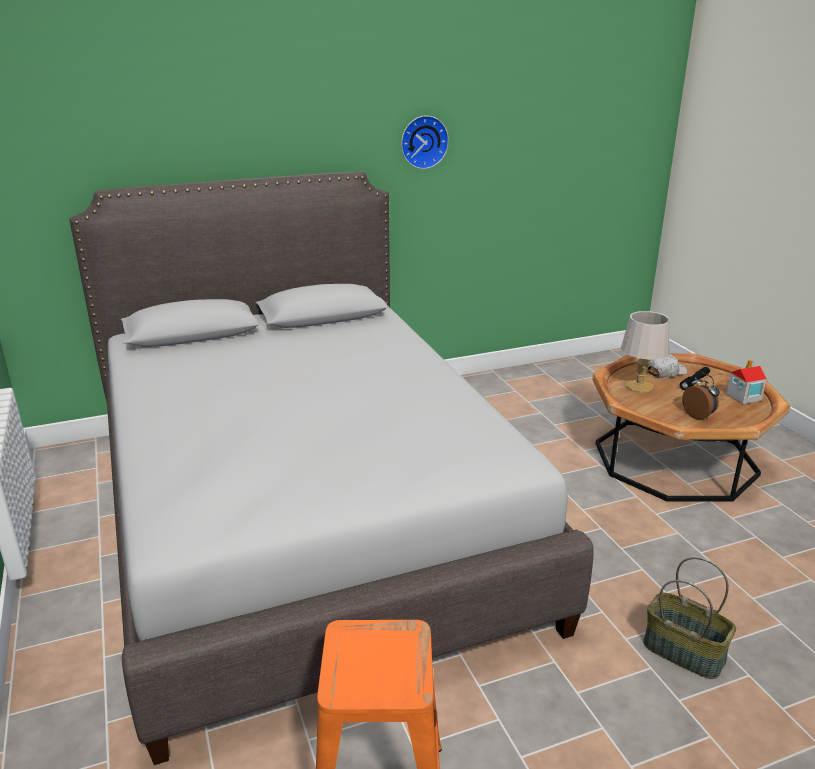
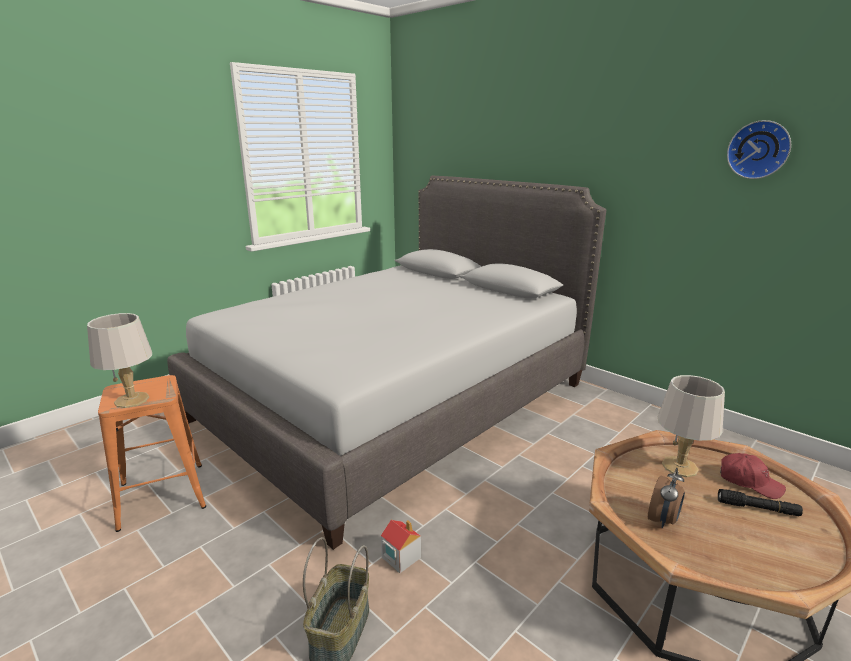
camera: 65 degrees right, 5 degrees down
(402, 666) = (132, 400): none -> grey table lamp
(423, 141) = (657, 170): wall clock -> wall clock (759, 150)
(665, 372) = (749, 482): white cap -> red cap
(743, 397) = (776, 557): toy house -> toy house (400, 557)

